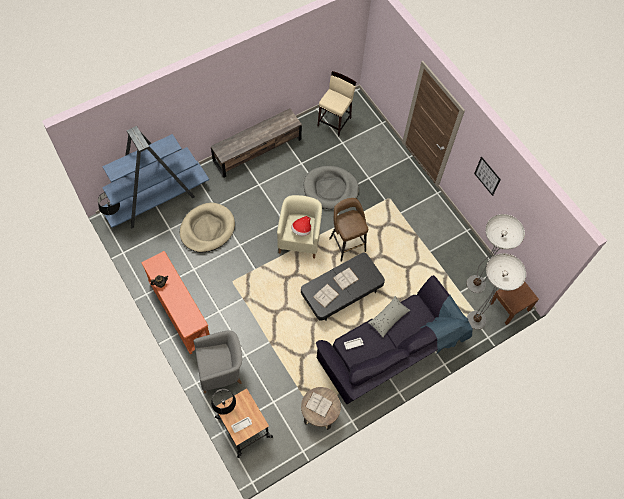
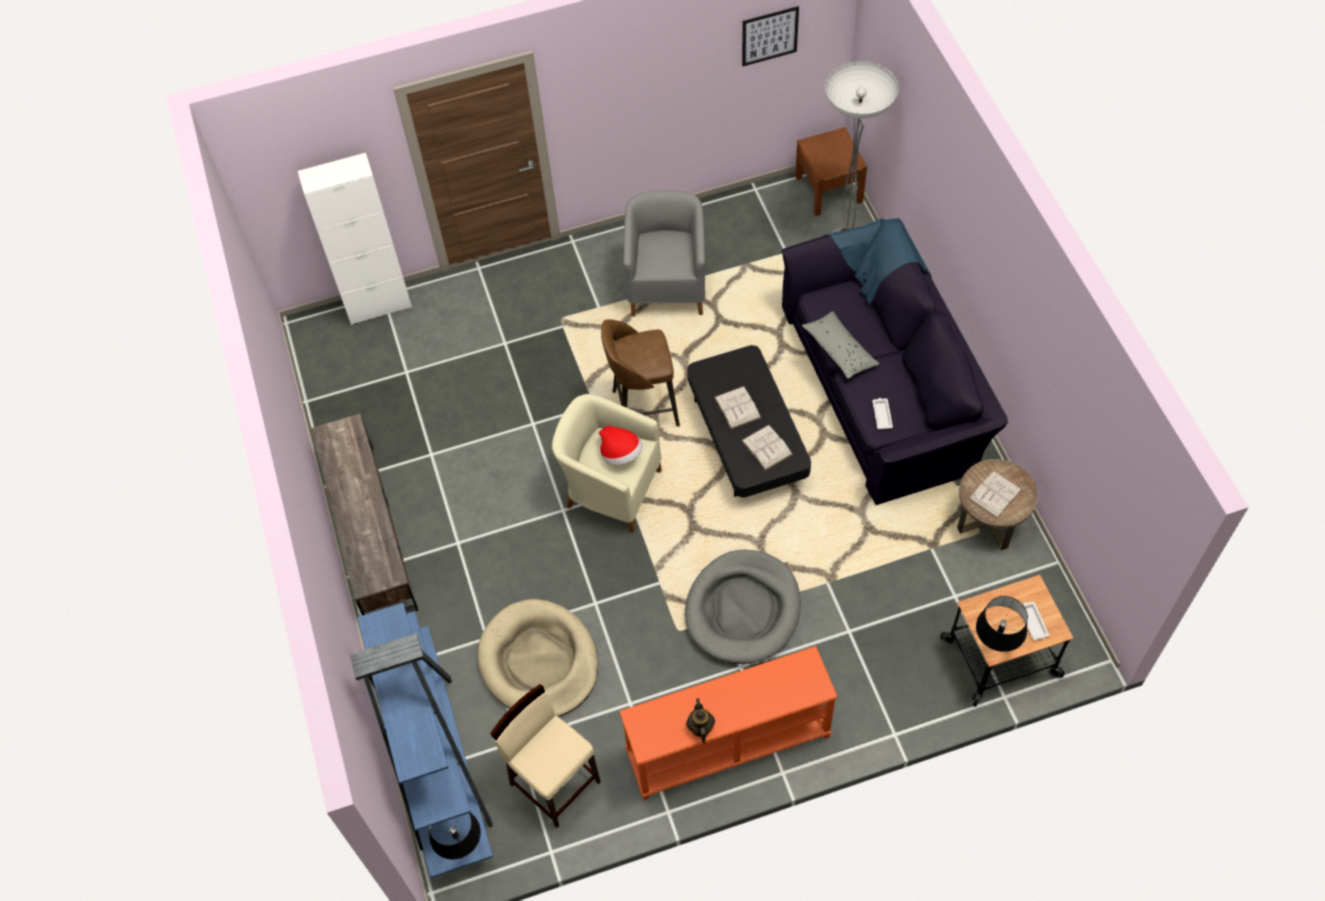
camera: 70 degrees left, 5 degrees down
(221, 370) = (874, 682): grey armchair -> grey armchair (667, 286)
(330, 189) = (510, 413): grey dog bed -> grey dog bed (743, 609)
(334, 122) = (350, 375): beige stool -> beige stool (555, 782)
(375, 122) = (378, 305): none -> white cabinet
(476, 284) = (775, 226): floor lamp -> none
(487, 176) = (642, 88): picture -> picture (769, 36)

